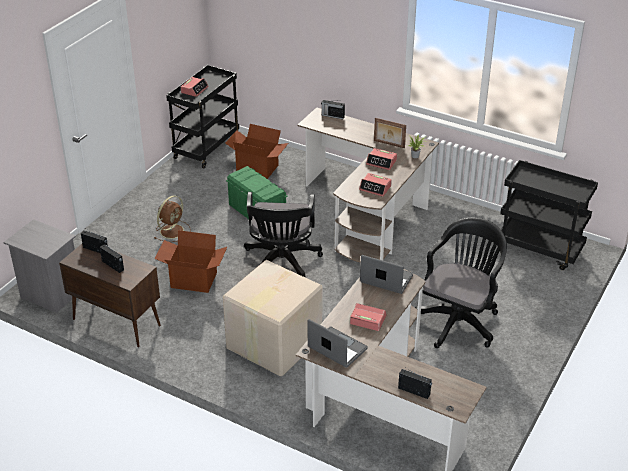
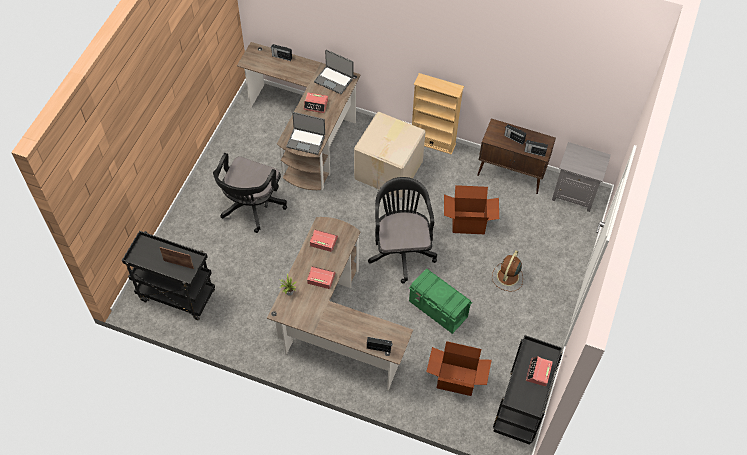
camera: 170 degrees right, 20 degrees up
(203, 370) = (433, 142): none -> beige bookcase
(389, 144) = (316, 307): picture frame -> picture frame (179, 264)

